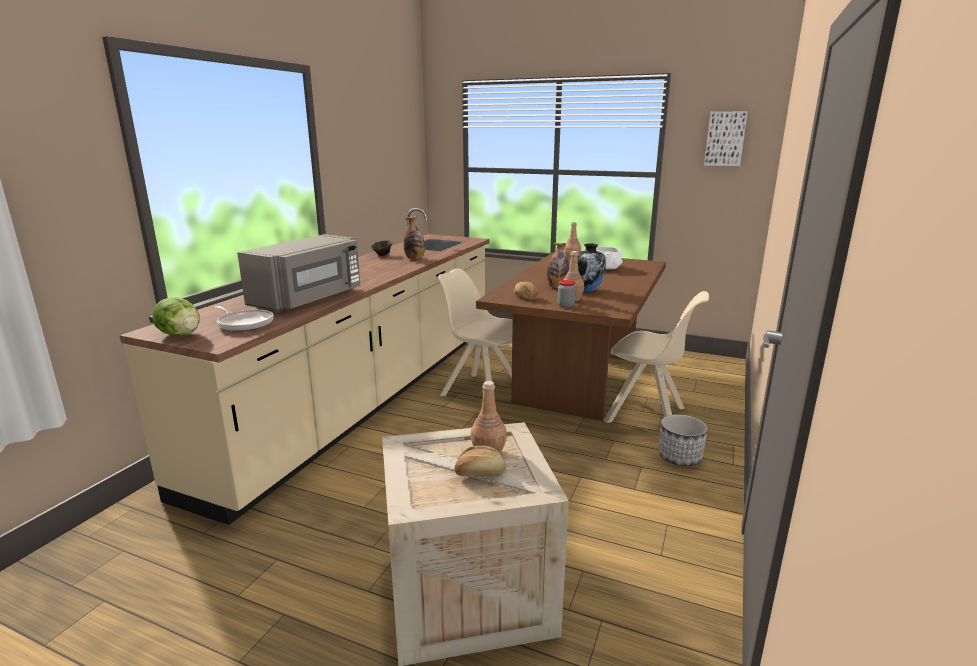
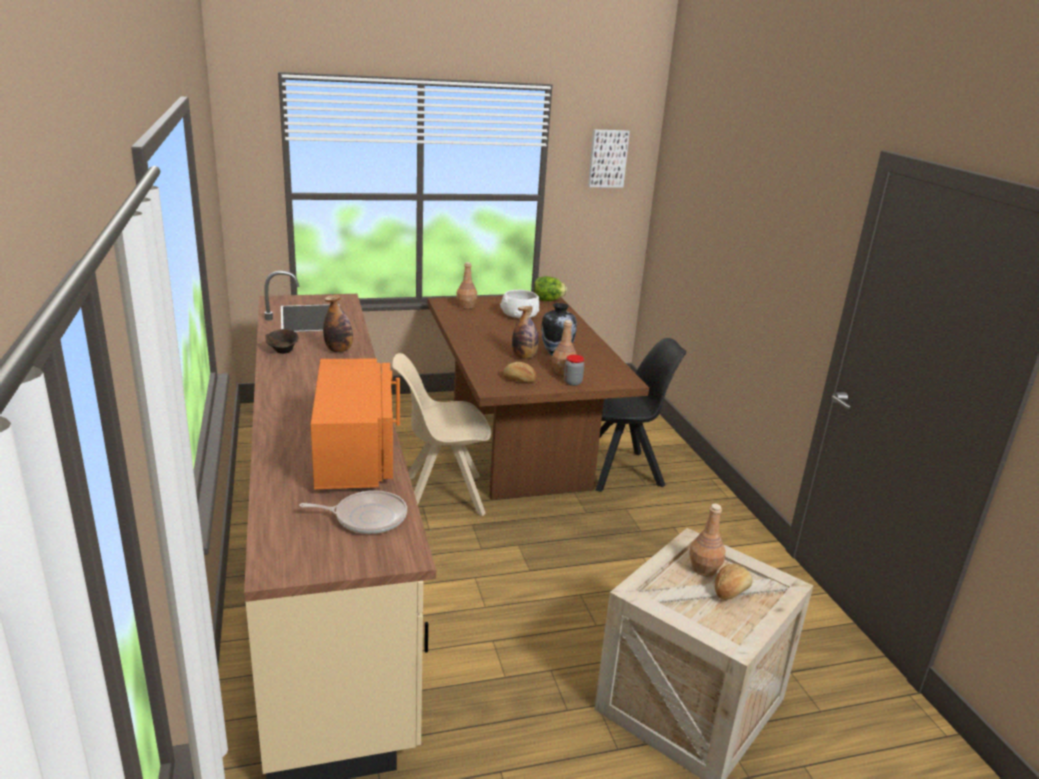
camera: 40 degrees left, 5 degrees up
(181, 335) = (328, 561): lettuce -> lettuce (548, 300)
(309, 299) = (355, 454): grey microwave -> orange microwave
(647, 415) = (621, 471): beige chair -> black chair
(679, 457) = (689, 506): planter -> none

